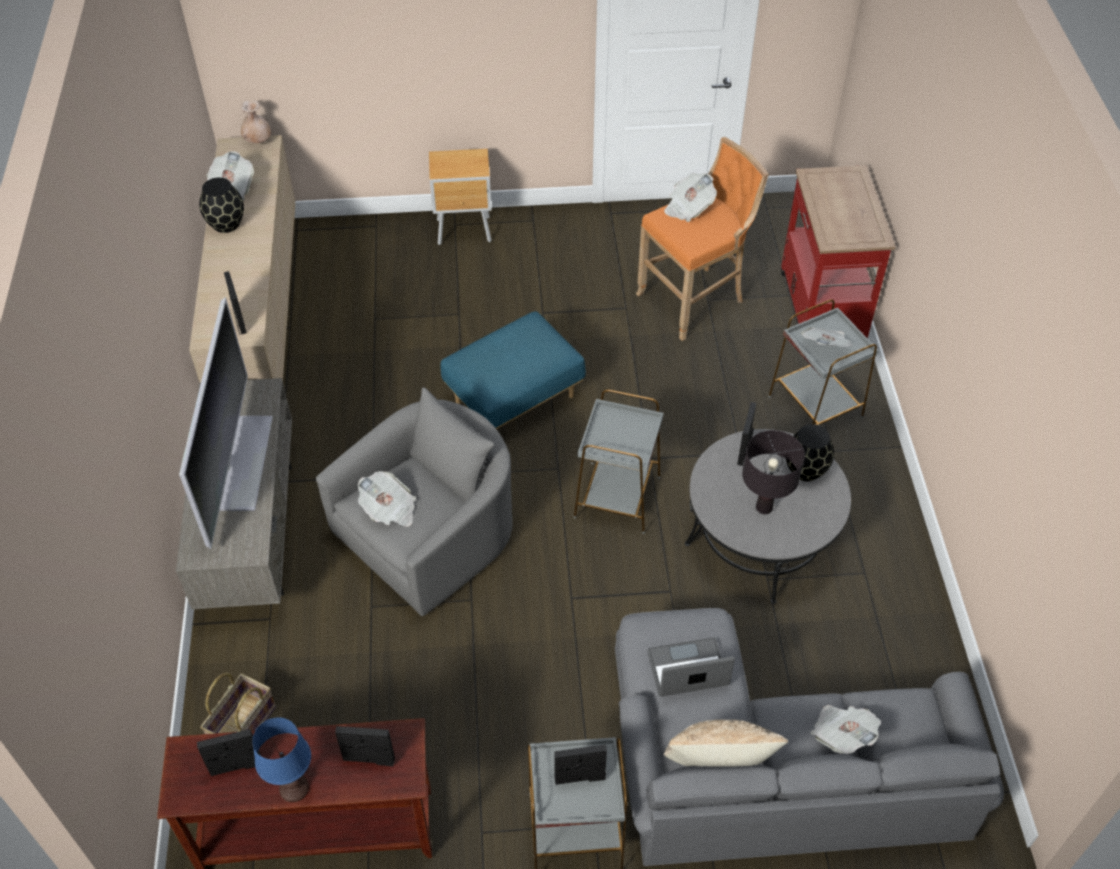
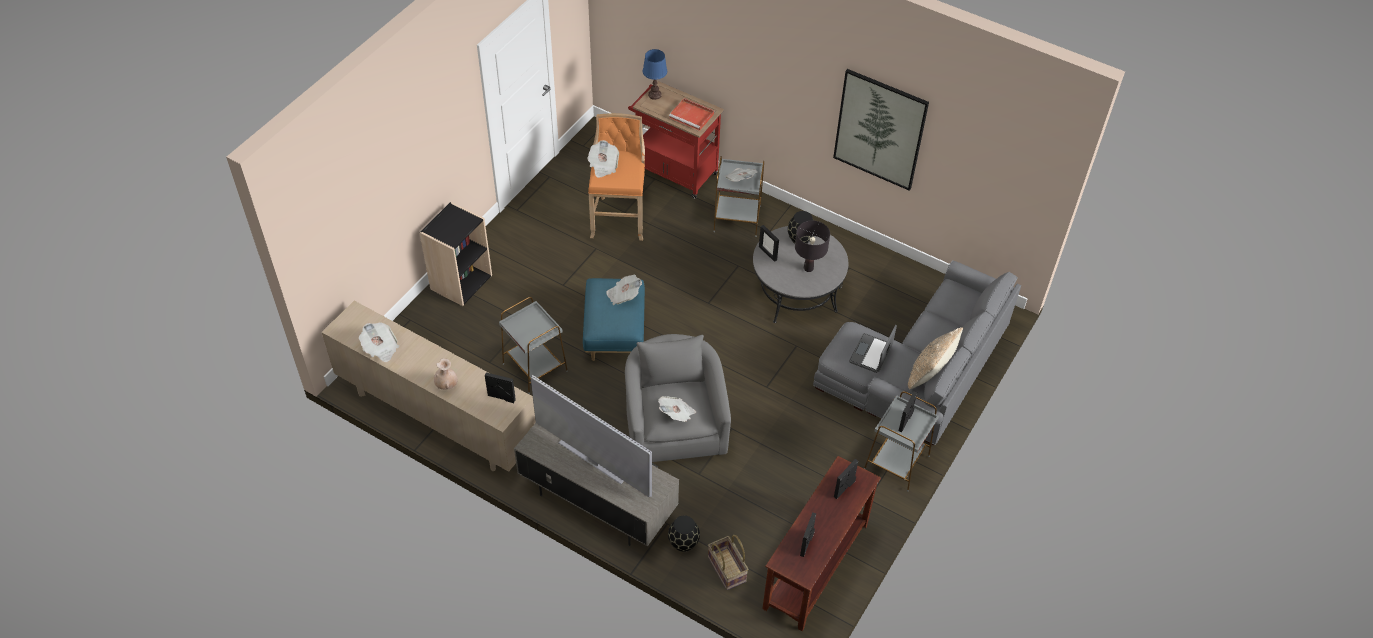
camera: 55 degrees left, 0 degrees up
(226, 223) = (409, 365): black vase -> black vase (683, 543)
(258, 141) = (348, 314): beige vase -> beige vase (446, 385)
(294, 787) = (836, 526): blue table lamp -> blue table lamp (654, 95)
(465, 231) = (461, 281): brown nightstand -> black bookcase
(616, 498) = (721, 331): grey side table -> grey side table (535, 368)
(842, 734) = (947, 321): newspaper -> newspaper (623, 295)
(846, 226) = (692, 116): none -> red tray
(1000, 391) = (880, 129): none -> picture

